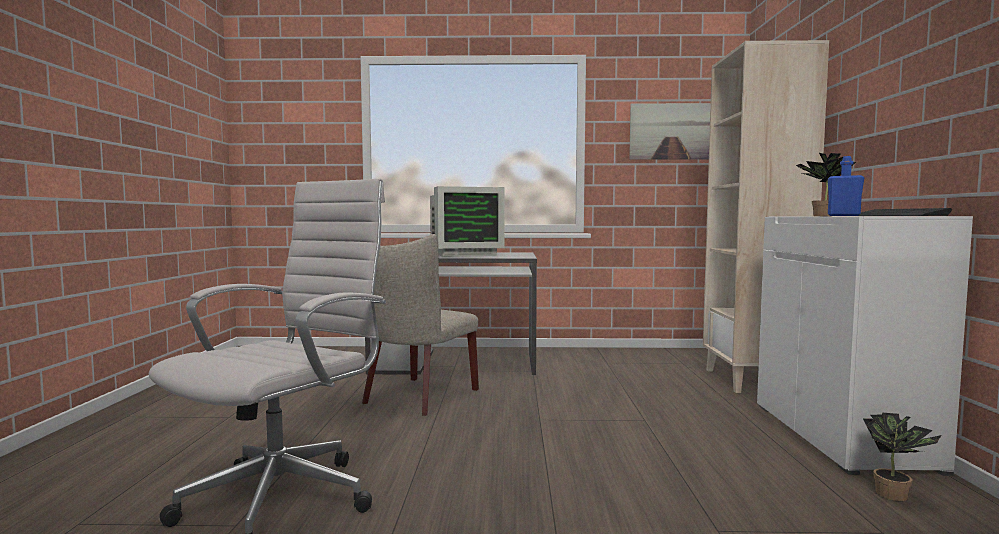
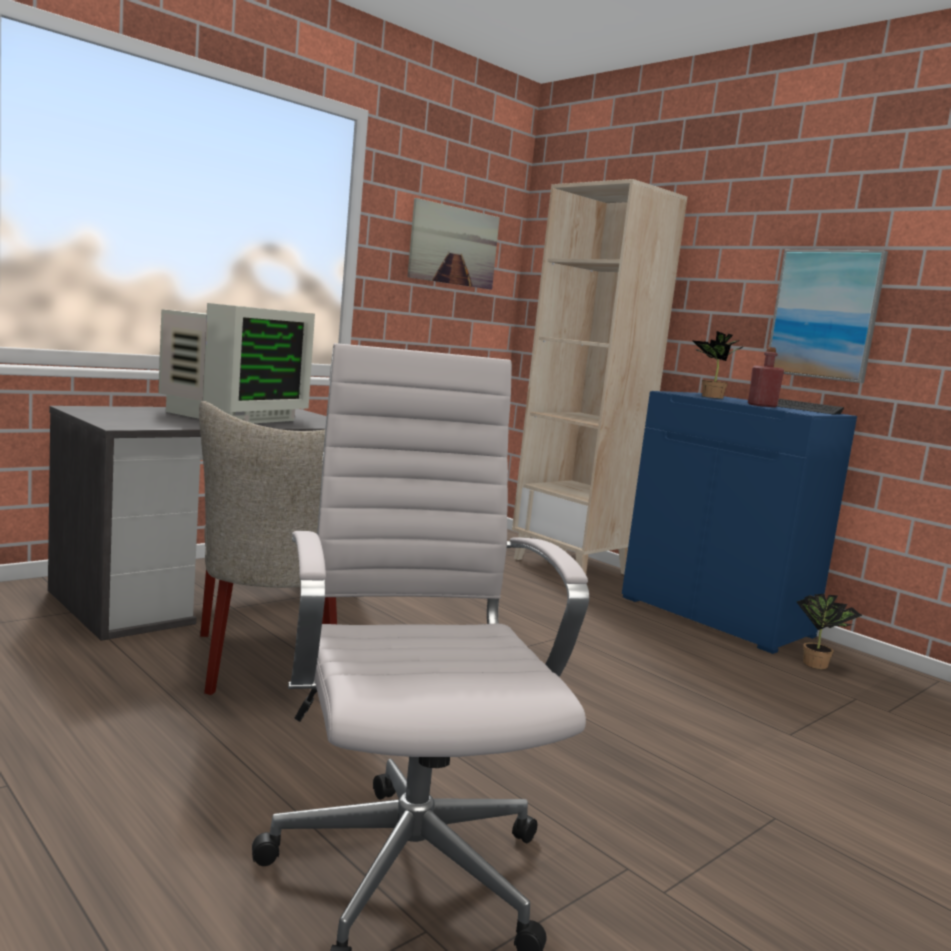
camera: 45 degrees left, 5 degrees up
(842, 436) = (717, 616): white cabinet -> blue cabinet
(843, 215) = (762, 405): blue bottle -> red bottle
(938, 113) = (825, 315): none -> picture

